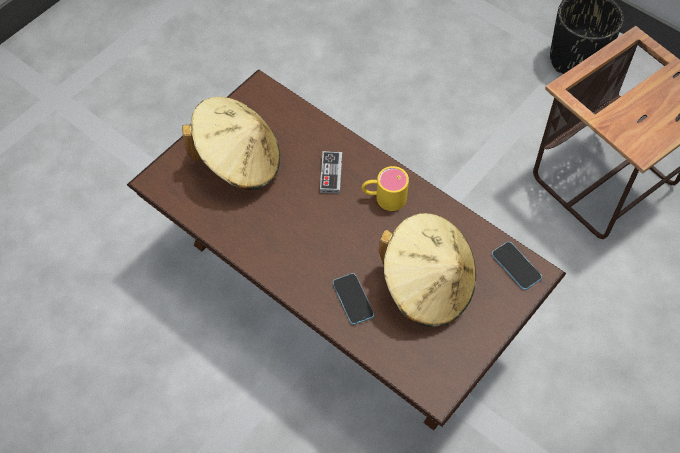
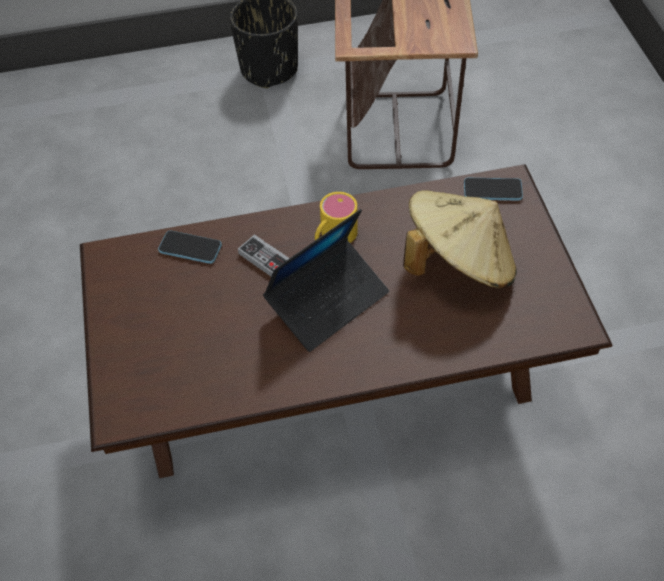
camera: 50 degrees left, 5 degrees down
(238, 161) = (173, 326): beige hat -> none
(328, 229) = (328, 300): none -> laptop
(353, 299) = (424, 329): phone -> phone (190, 248)

